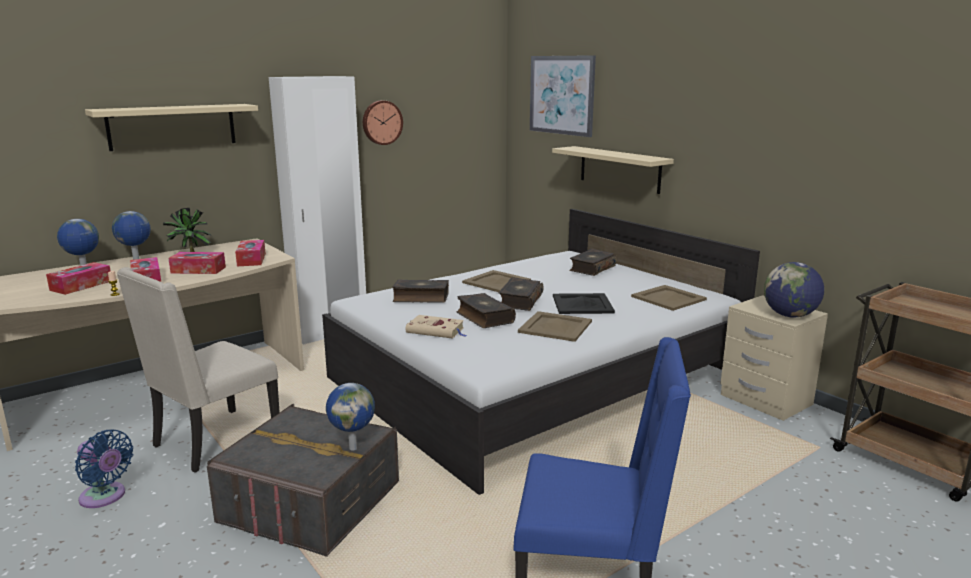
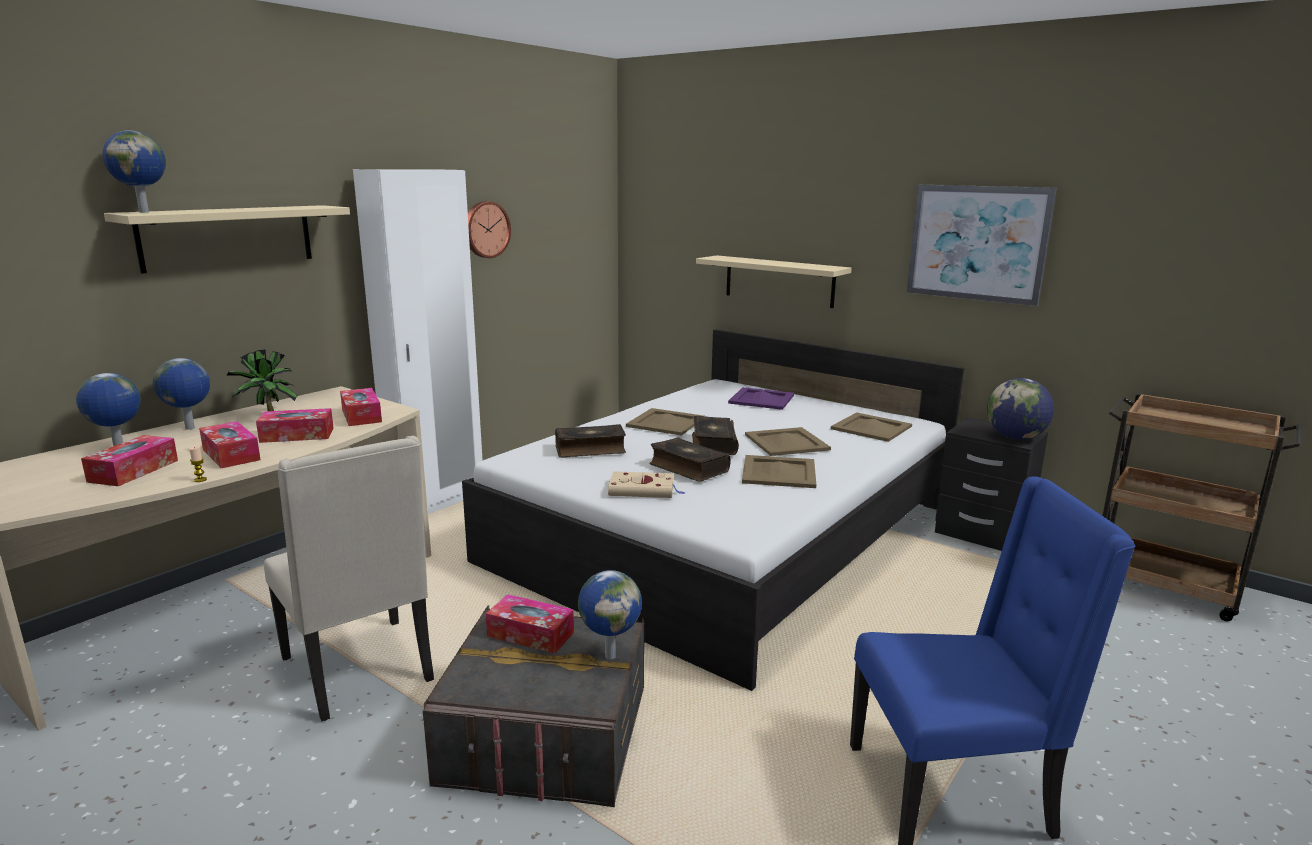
camera: 15 degrees left, 0 degrees up
(105, 497) = (241, 777): blue fan -> none
(109, 109) = (144, 212): none -> globe
(214, 441) = (361, 670): beige chair -> beige chair turned 60 degrees counterclockwise
(308, 426) = (530, 634): none -> tissue box
(561, 95) = (697, 195): picture -> picture (977, 243)
(582, 304) = (786, 442): black tray -> beige tray
(592, 268) = (761, 399): book -> purple tray
(765, 400) = (982, 533): beige nightstand -> black nightstand

